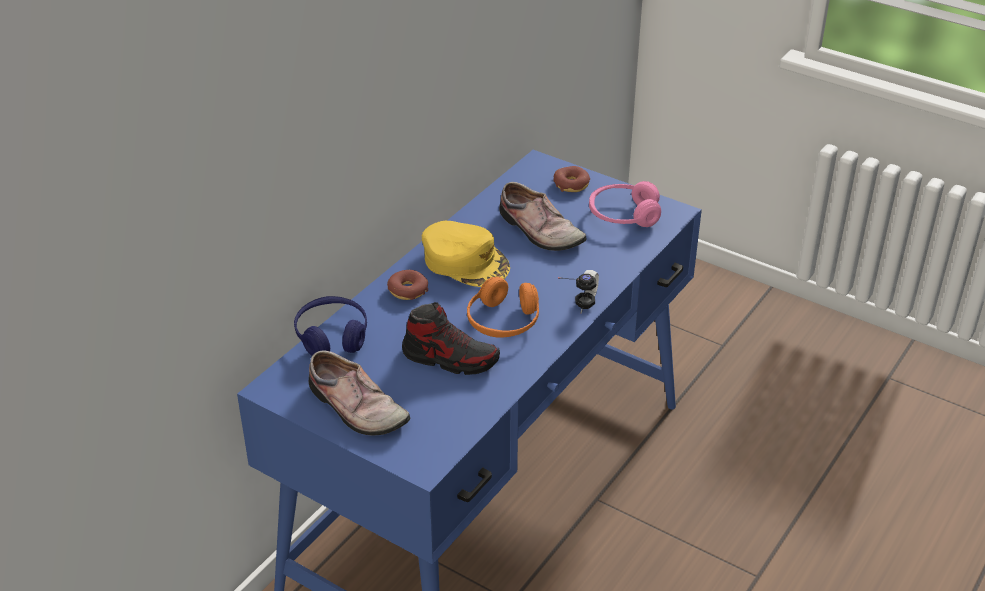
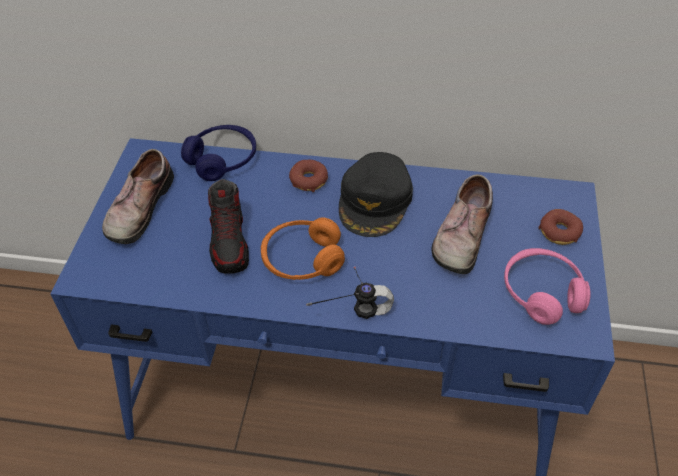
camera: 65 degrees right, 10 degrees up
(465, 261) = (375, 201): yellow cap -> black cap

